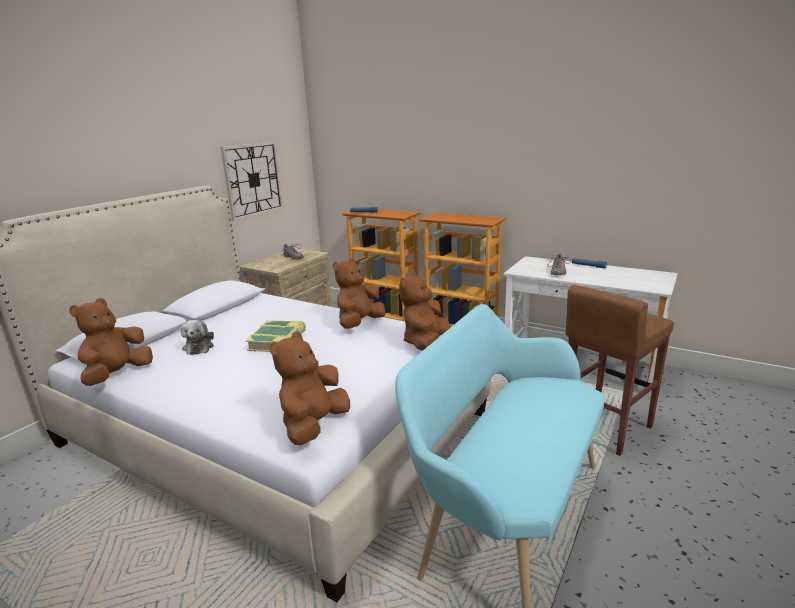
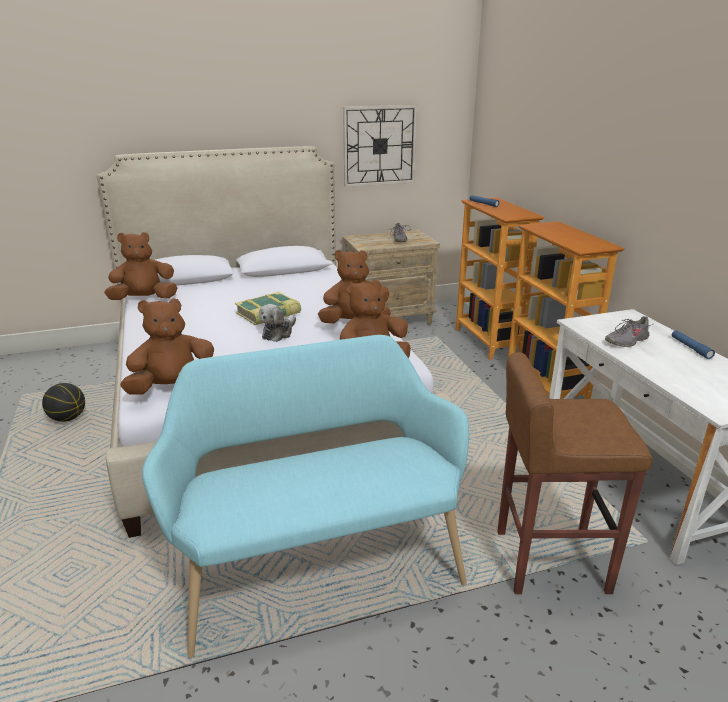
camera: 40 degrees right, 5 degrees up
(83, 551) = (68, 418): none -> basketball
(199, 347) = (217, 298): plush toy -> plush toy (278, 333)

